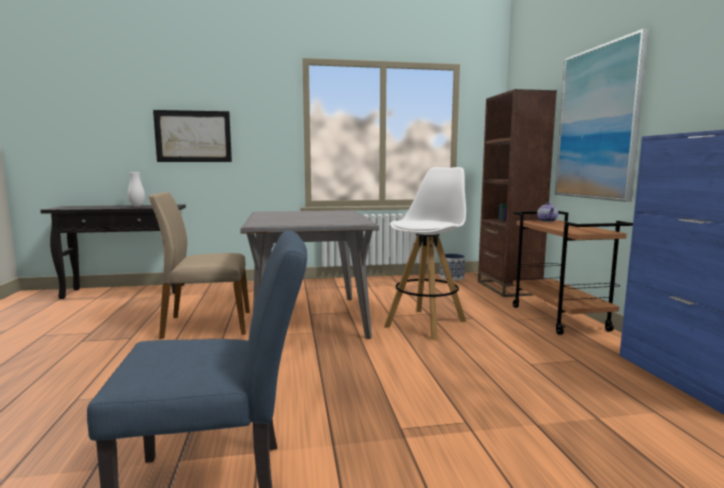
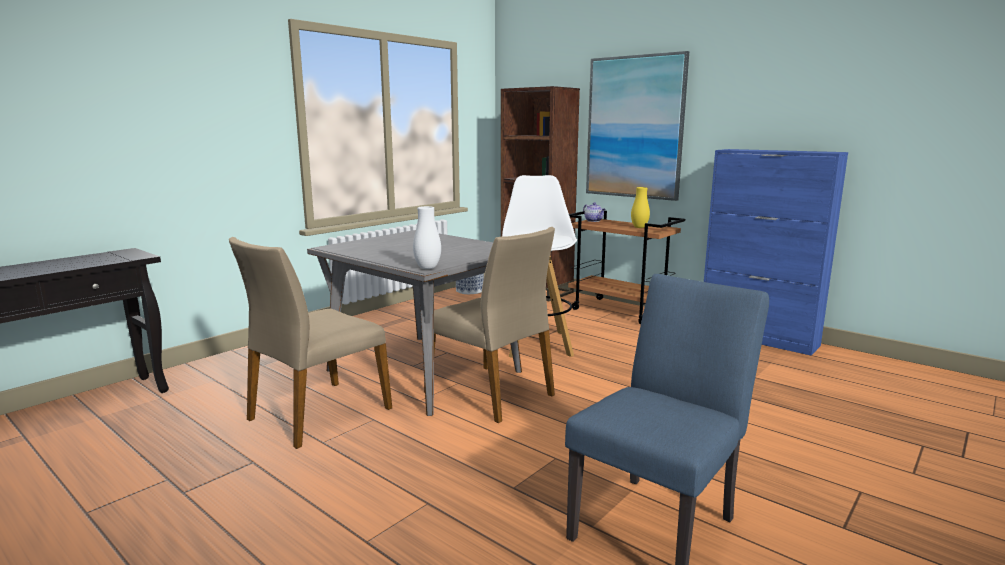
camera: 40 degrees left, 5 degrees up
(137, 206) = (65, 263): white vase -> white vase (427, 268)
(193, 136) = (136, 135): picture -> none
(318, 345) = (491, 393): none -> beige chair
(575, 228) = (639, 227): none -> yellow vase

